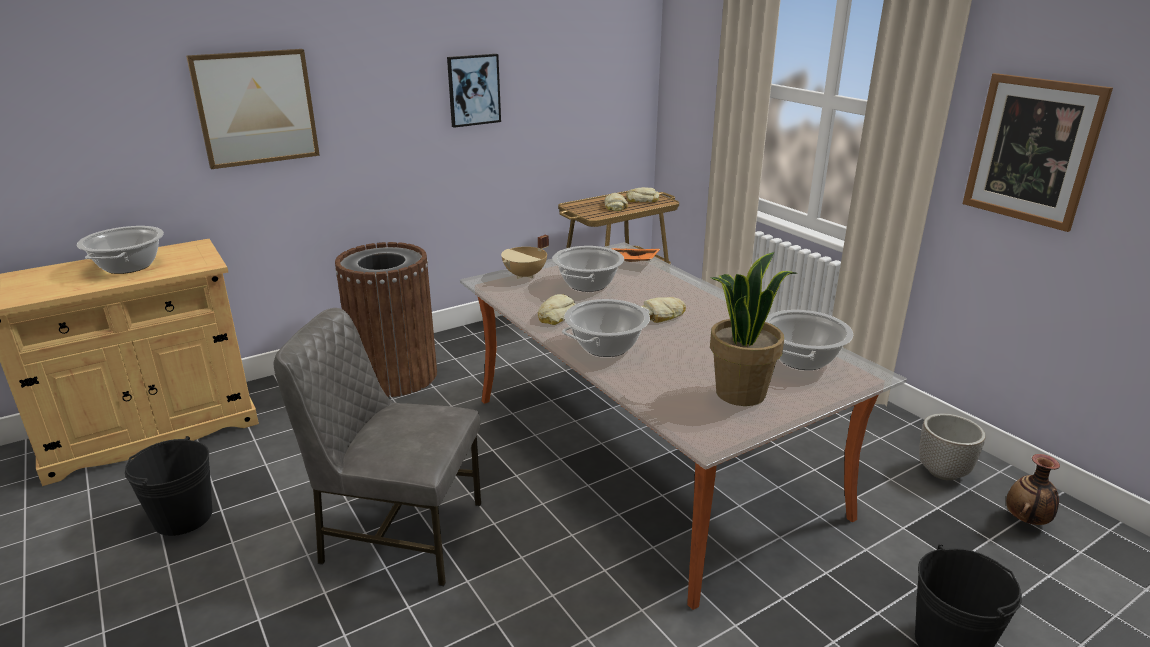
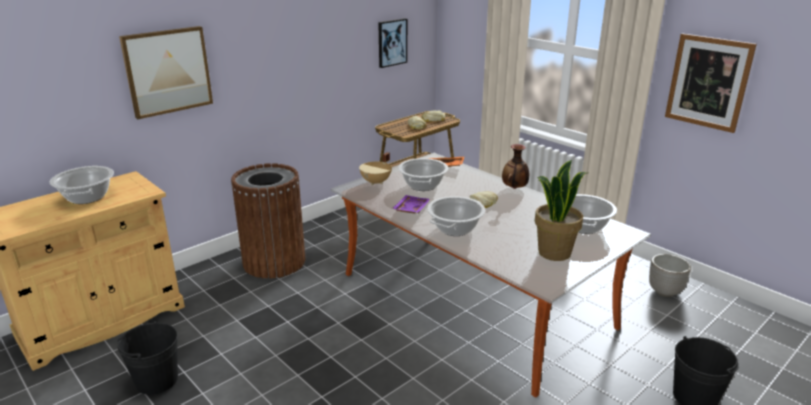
camera: 10 degrees left, 0 degrees up
(399, 533) = (322, 372): grey chair -> none
(473, 90) = (316, 48): picture -> picture (392, 42)
(555, 315) = (410, 209): bread -> purple tray
(1026, 520) = (721, 317): vase -> vase (514, 188)

